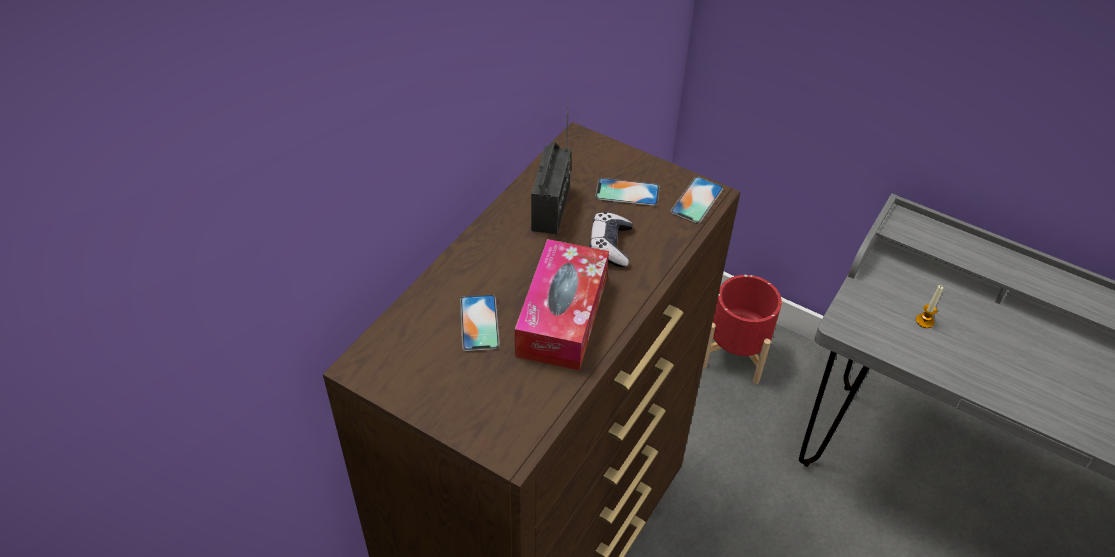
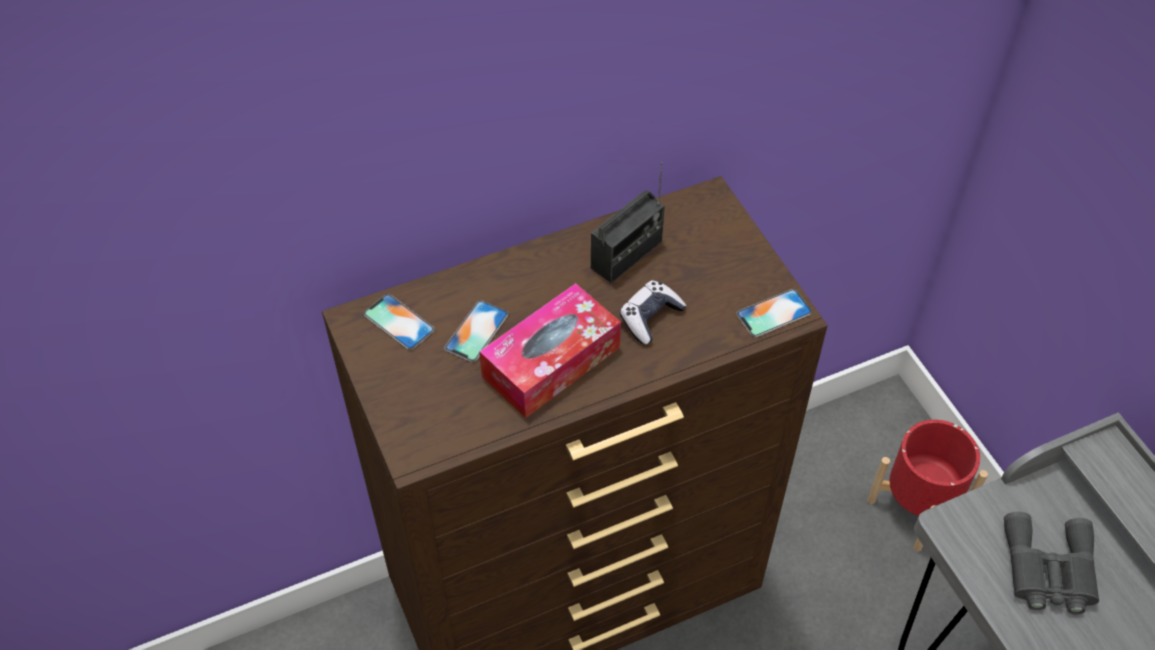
camera: 35 degrees right, 5 degrees up
(627, 192) = (712, 273): phone -> phone (399, 322)
(924, 321) = (1048, 571): candle -> grey binoculars

